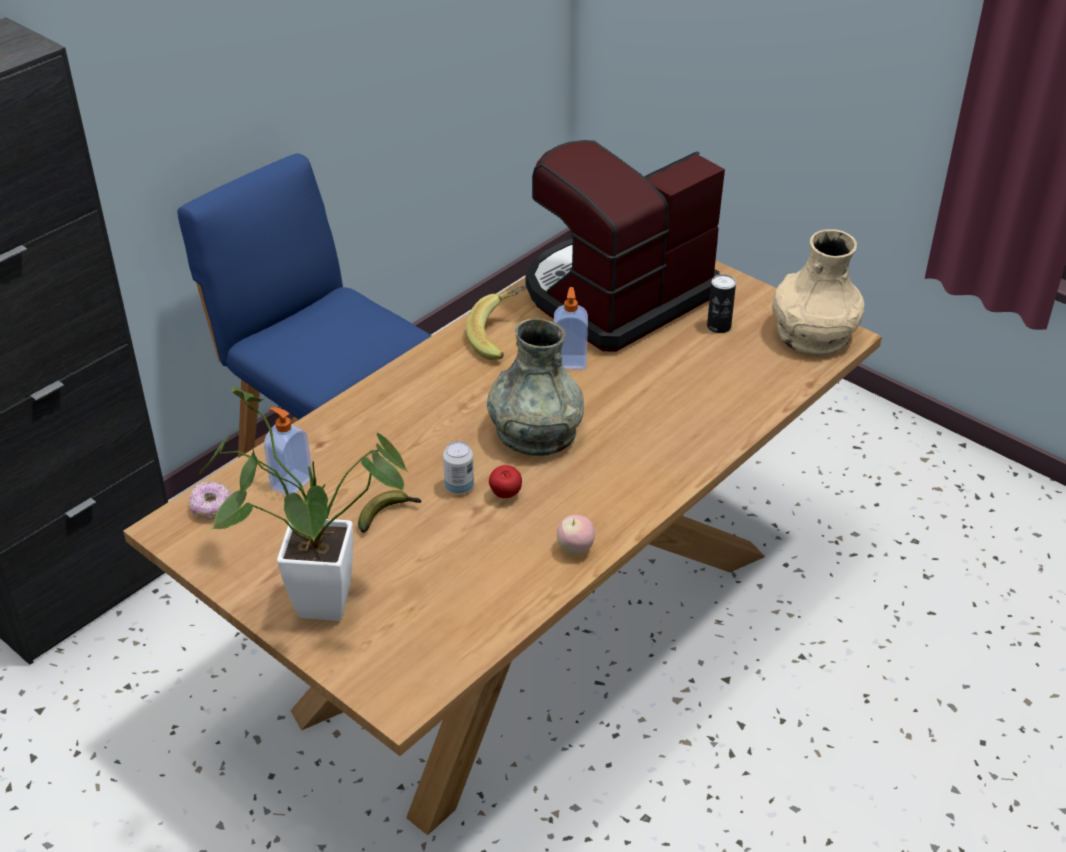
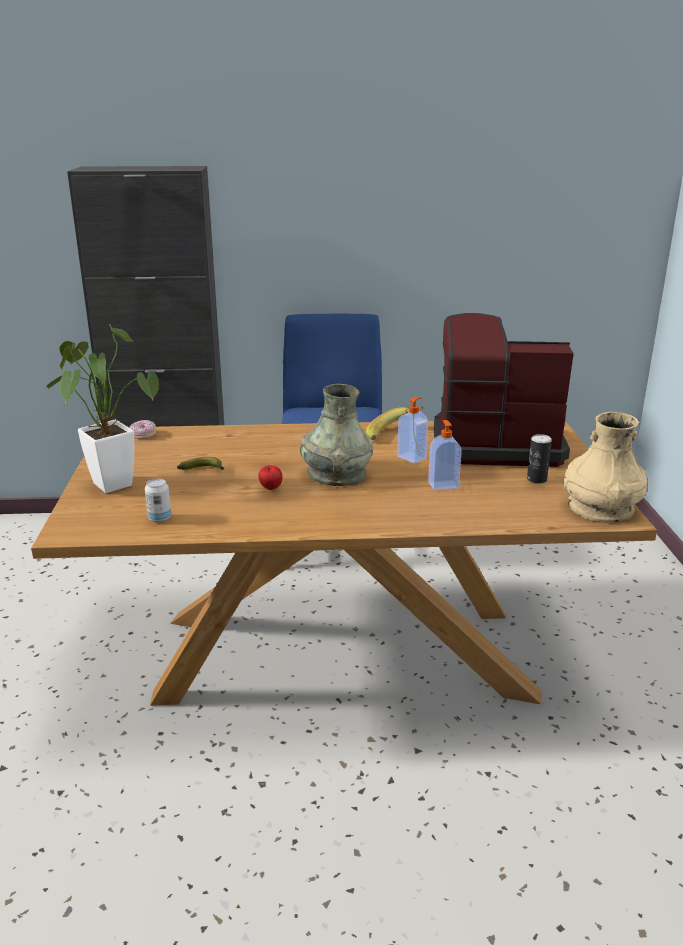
camera: 45 degrees right, 15 degrees down
(291, 483) = (189, 442): soap dispenser -> soap dispenser (443, 485)
(459, 487) = (256, 476): can -> can (160, 518)
(575, 549) = (260, 525): apple -> none

